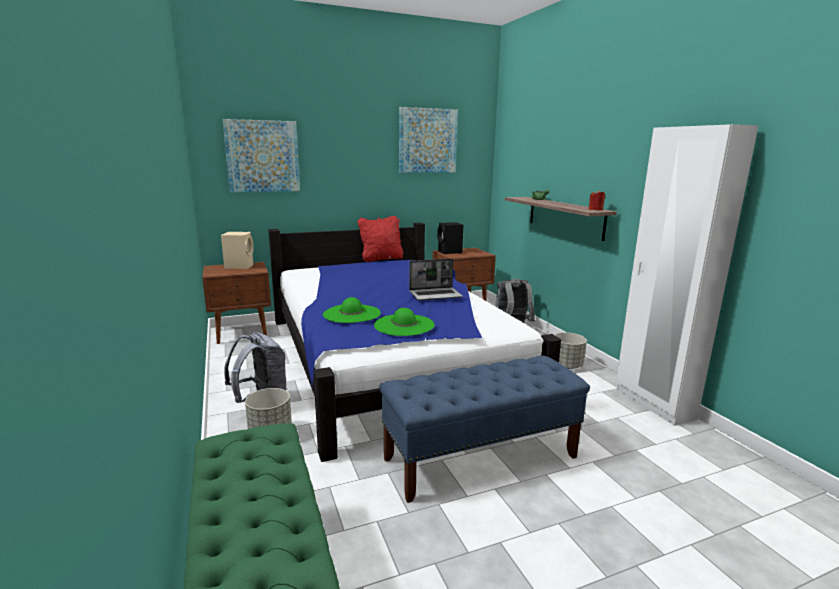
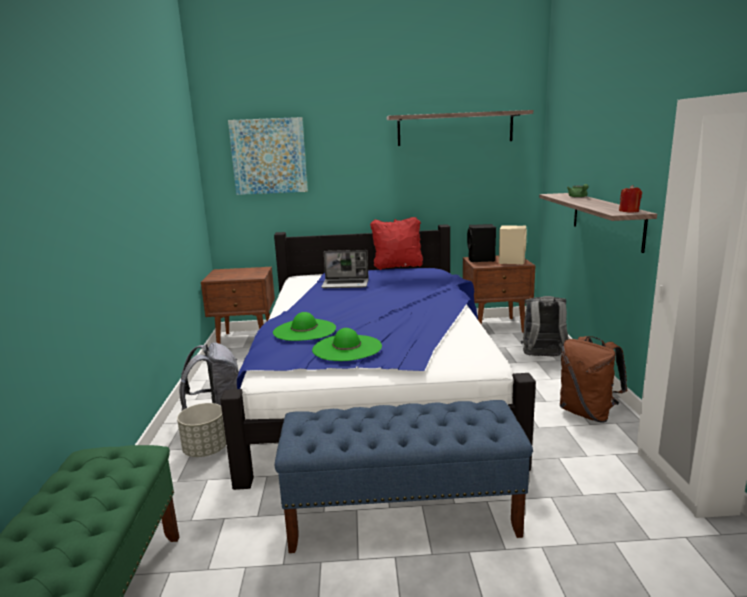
camera: 20 degrees right, 0 degrees up
(240, 266) = (244, 270): beige speaker -> beige speaker (511, 261)
(427, 141) = (455, 128): picture -> shelf
(436, 295) = (416, 313): laptop -> laptop (346, 284)
(567, 365) = (587, 413): grey planter -> brown backpack

